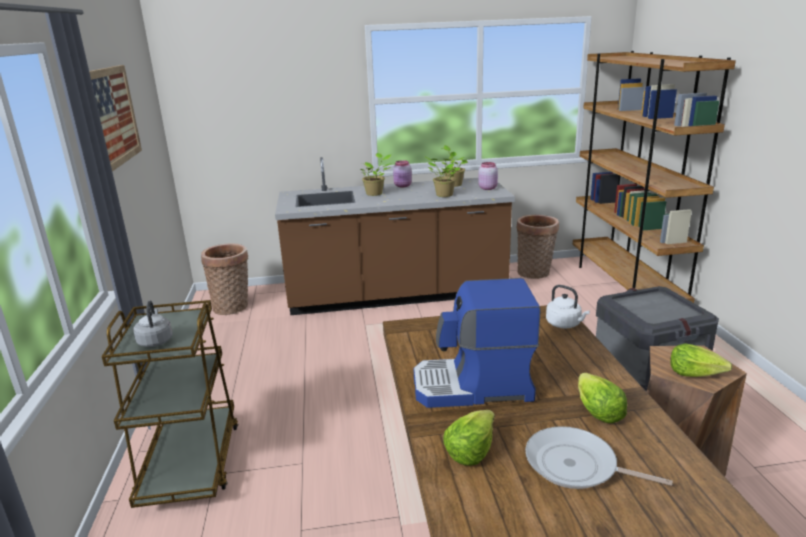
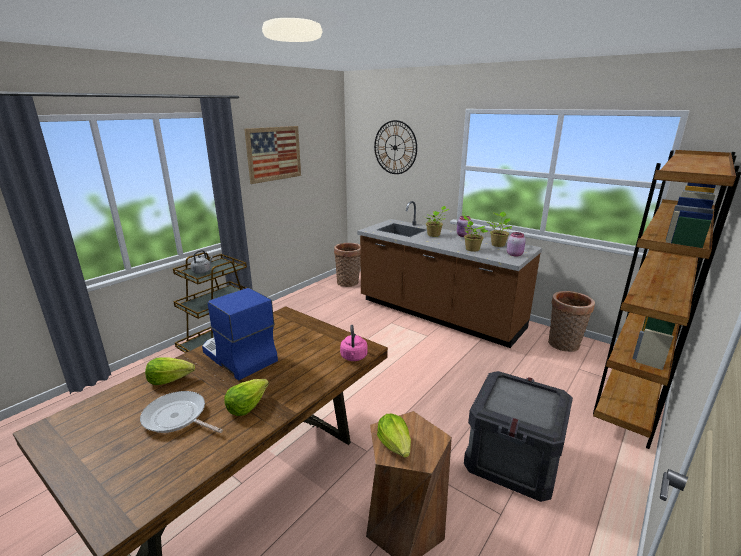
camera: 45 degrees right, 0 degrees up
(259, 87) = (395, 147): none -> wall clock
(565, 324) = (354, 357): white kettle -> pink kettle
(576, 466) = (177, 417): frying pan -> frying pan turned 45 degrees counterclockwise

